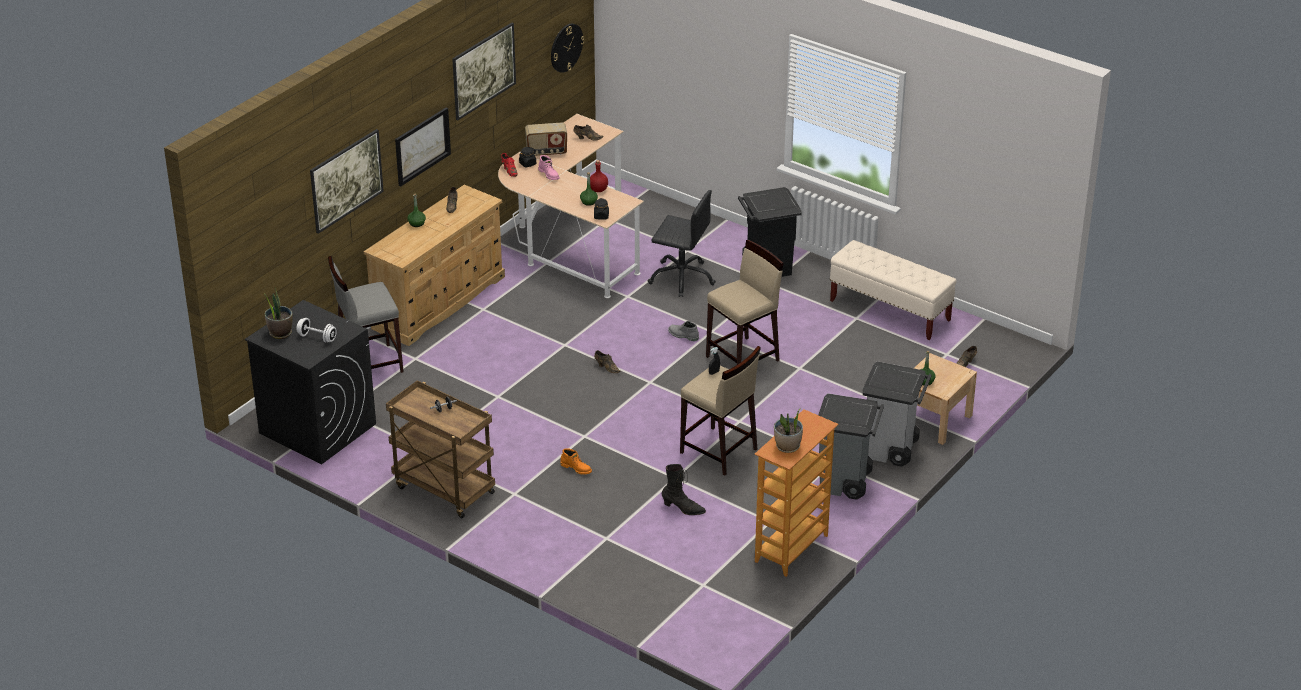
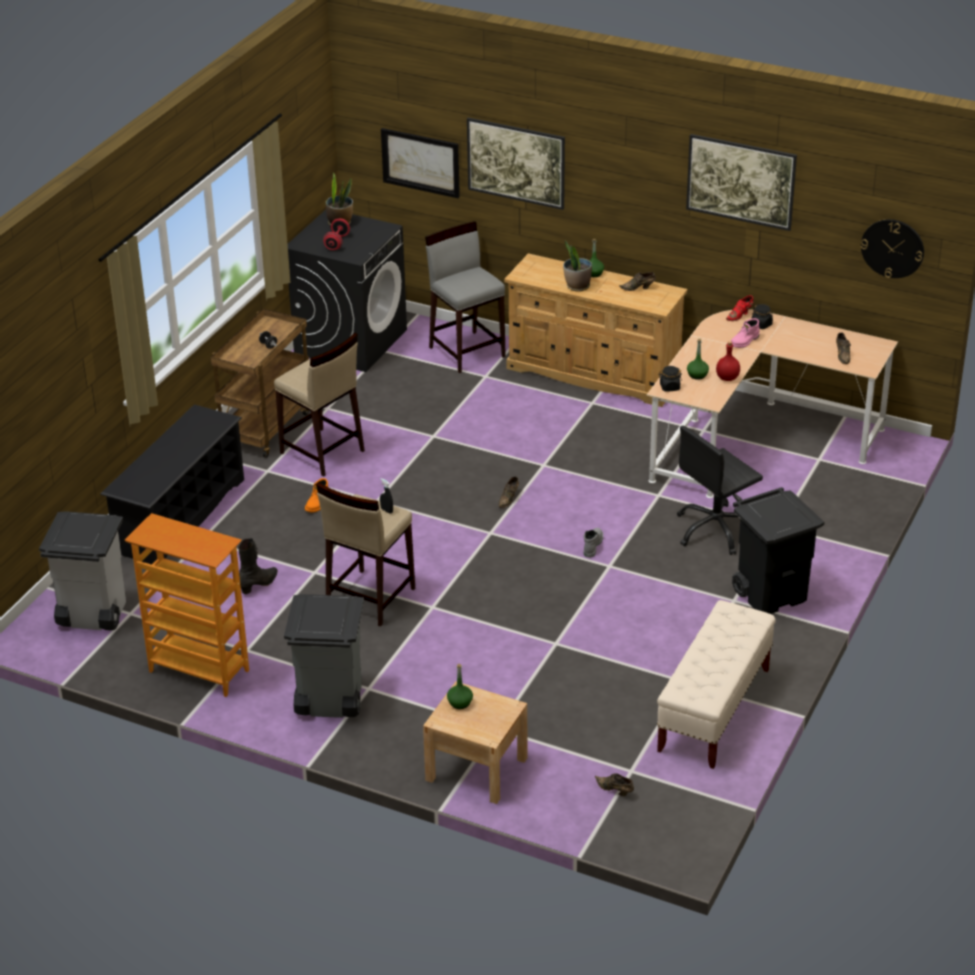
camera: 80 degrees right, 0 degrees up
(317, 337) = (337, 242): white dumbbell -> red dumbbell
(422, 146) = (630, 202): picture -> picture (421, 162)
(546, 152) = (794, 333): radio -> none
(567, 549) = (180, 516): none -> black shoe rack
(682, 277) = (715, 530): black office chair -> black office chair turned 45 degrees clockwise
(683, 509) = (259, 584): black boot -> black boot turned 150 degrees counterclockwise
(743, 358) = (560, 596): beige stool -> beige stool (322, 452)
(787, 447) = (165, 534): potted plant -> potted plant (577, 286)
(891, 450) = (403, 736): grey trash can -> grey trash can (91, 615)

